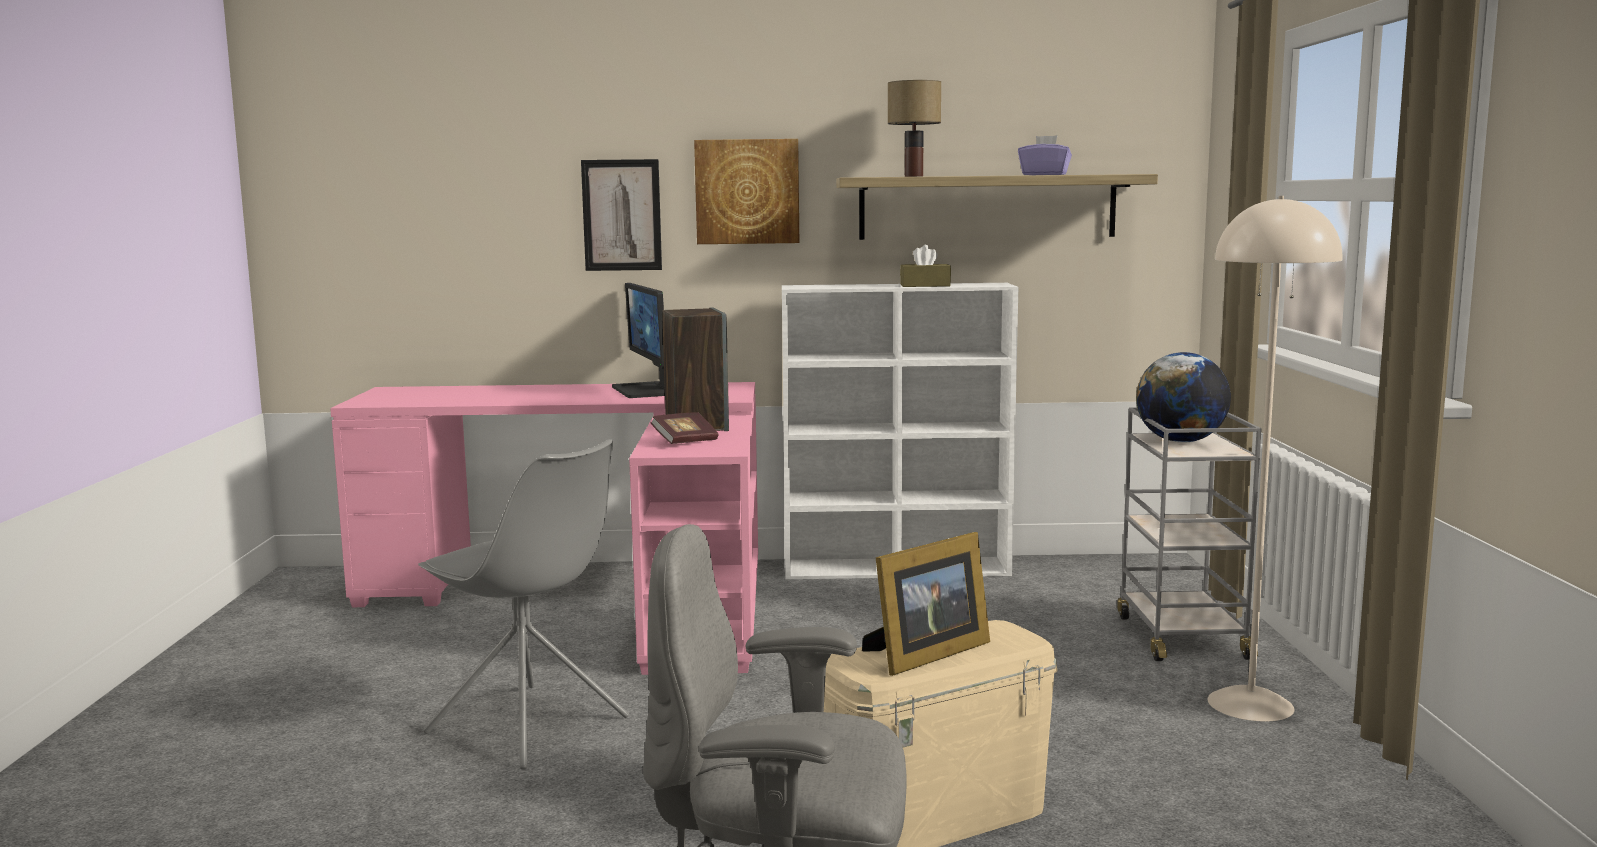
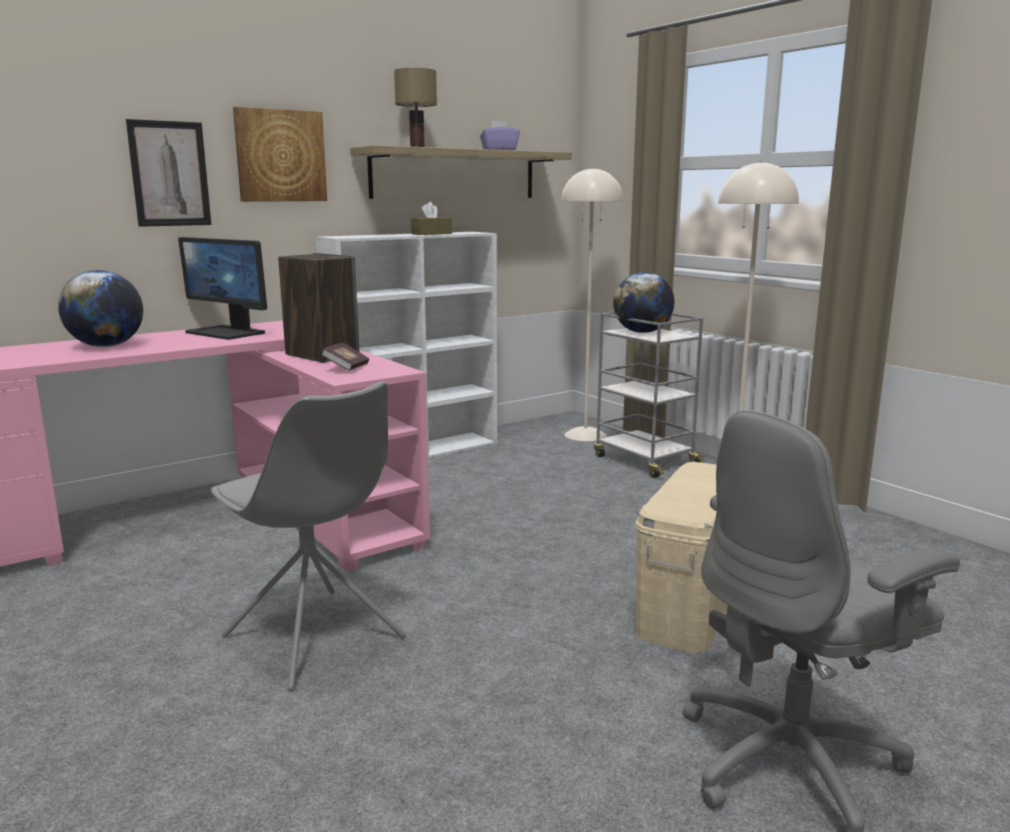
camera: 35 degrees left, 5 degrees up
(518, 394) = (106, 346): none -> globe
(530, 726) = (315, 639): grey chair -> grey chair turned 45 degrees clockwise
(925, 654) = (698, 493): picture frame -> none
(1149, 587) = (585, 435): none -> beige floor lamp

